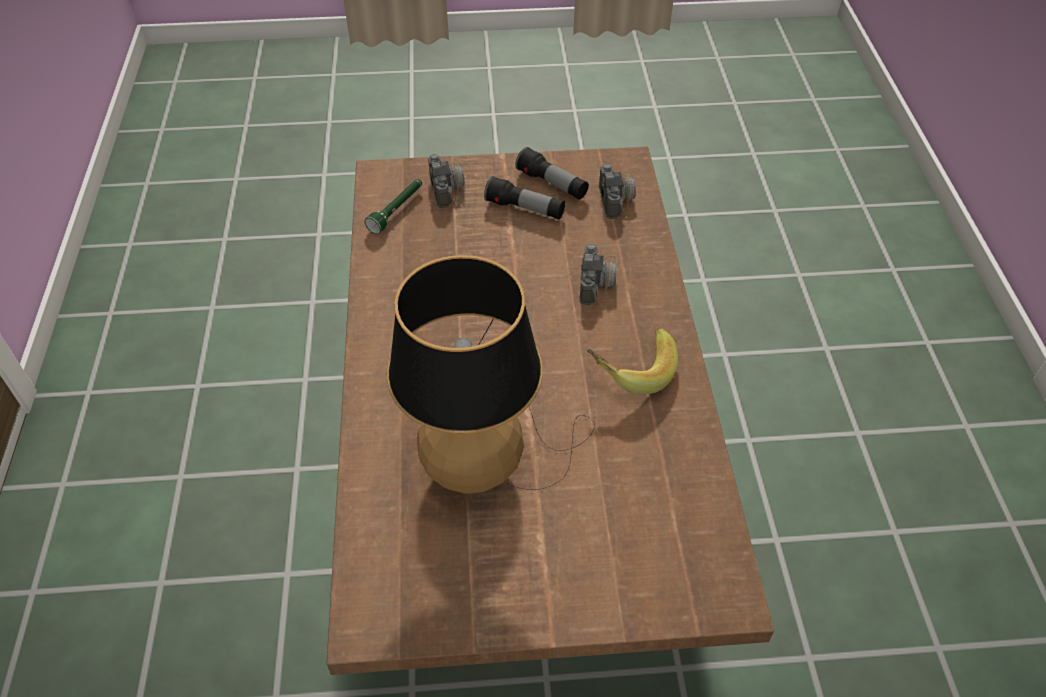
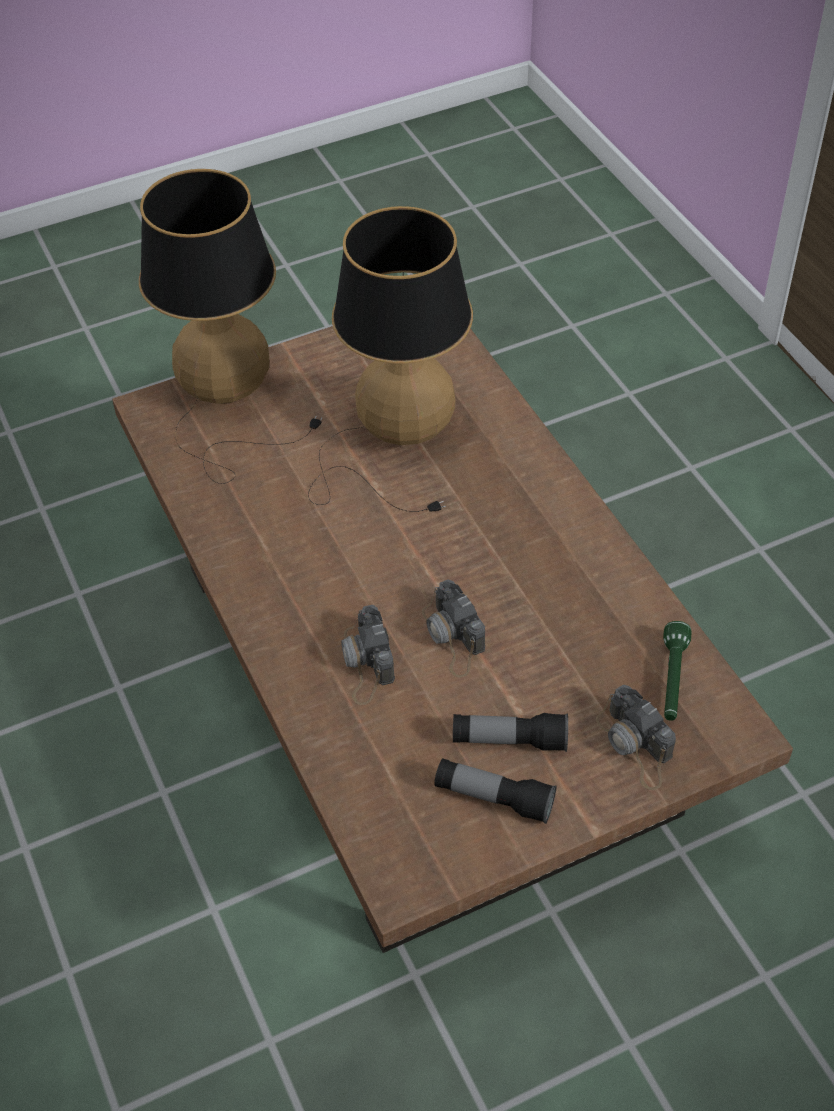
camera: 160 degrees right, 0 degrees up
(617, 196) = (392, 807): camera -> camera (453, 637)
(630, 370) = (291, 565): banana -> none
(641, 572) = (228, 403): none -> table lamp

